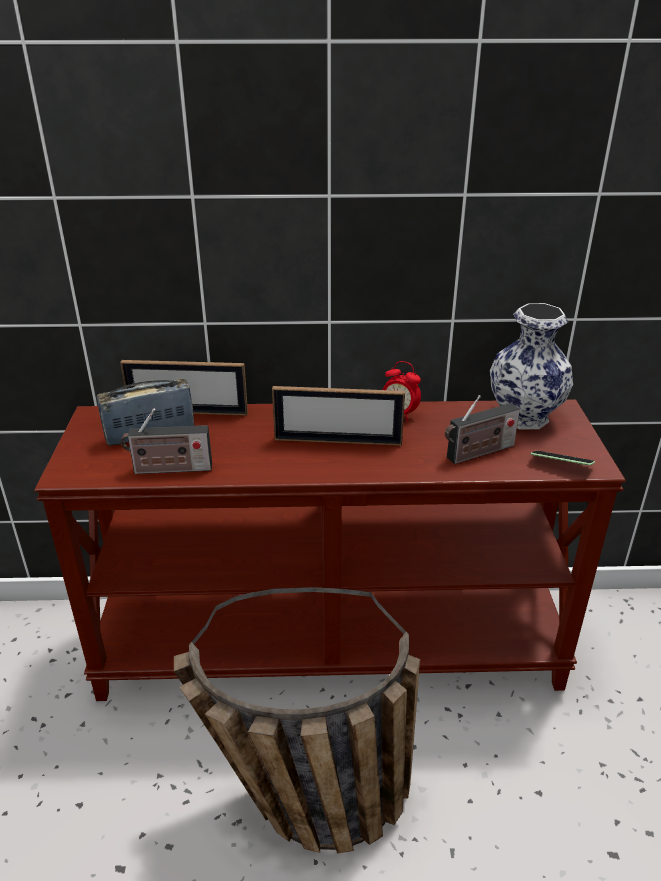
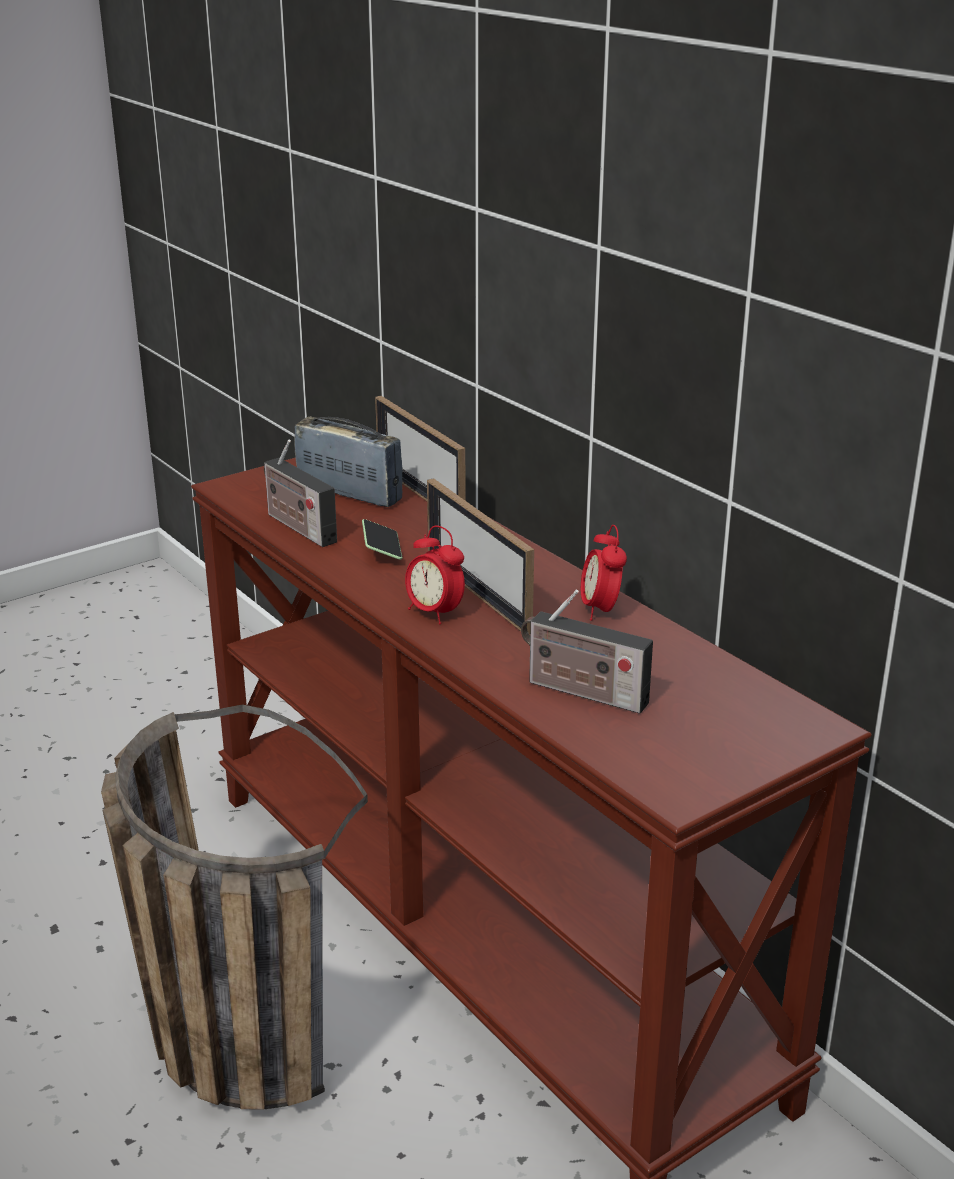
camera: 55 degrees right, 5 degrees down
(345, 463) = (434, 613): none -> alarm clock
(523, 417) = (734, 701): vase -> none
(561, 465) = (639, 764): phone -> phone (382, 550)

